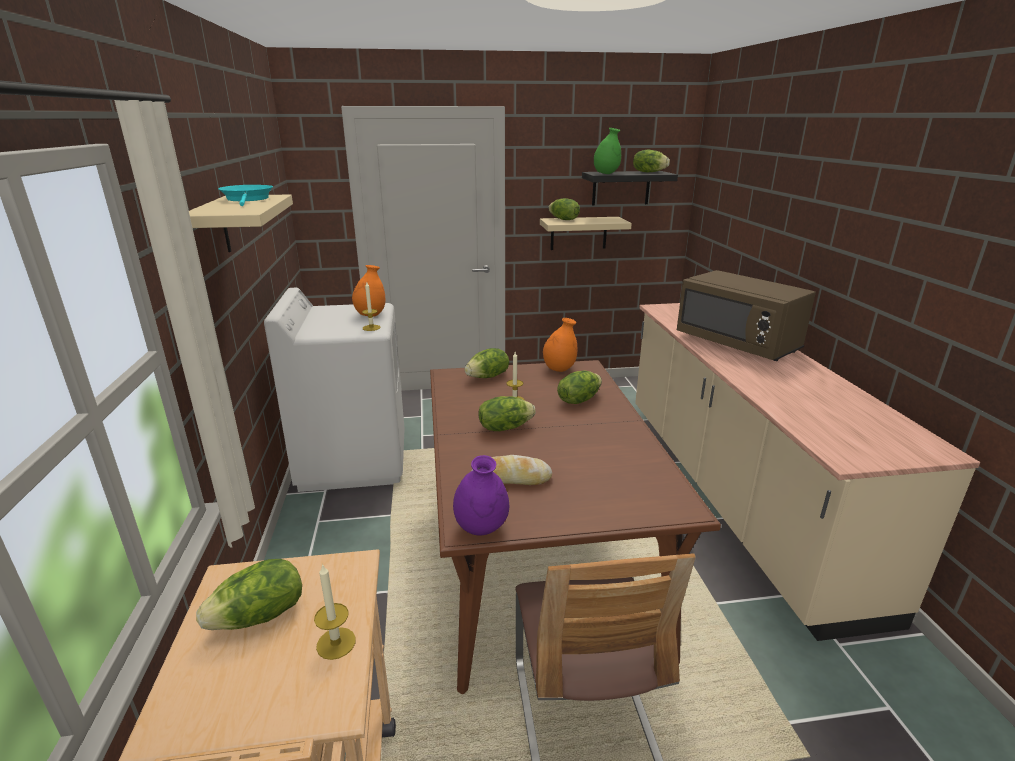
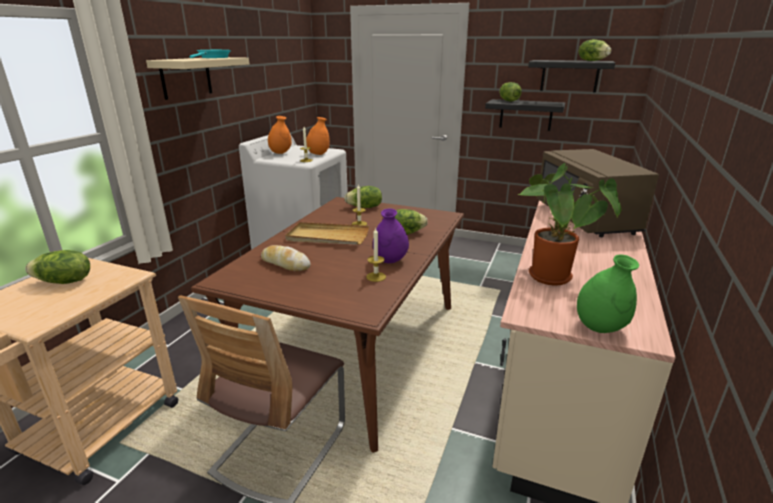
camera: 30 degrees right, 0 degrees up
(336, 643) = (72, 303): candle -> candle (376, 277)
(481, 528) = (227, 283): purple vase -> purple vase (390, 261)
(504, 427) = (327, 237): lettuce -> beige tray
(559, 369) = (422, 212): orange vase -> orange vase (280, 153)
(578, 233) = (526, 115): beige shelf -> black shelf
(606, 173) = (546, 60): green vase -> green vase (600, 327)
(810, 416) = (553, 279): none -> potted plant

